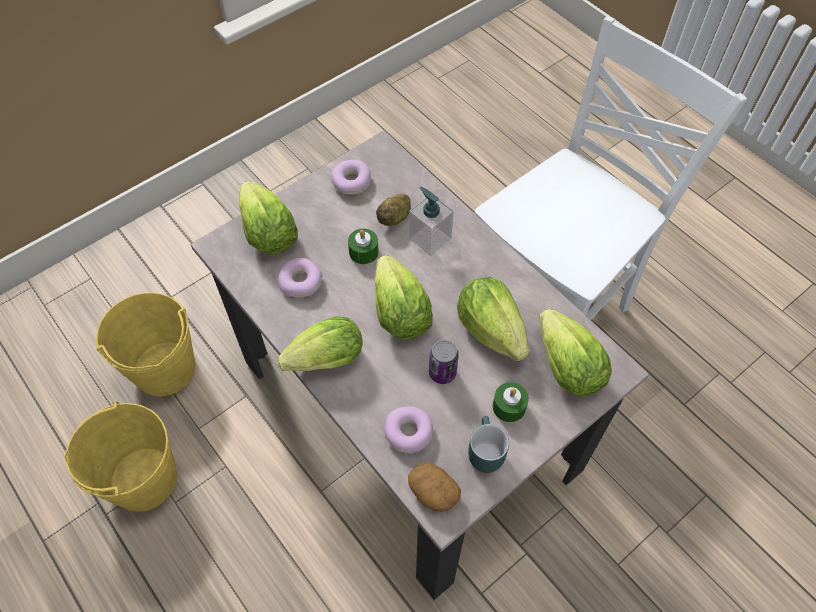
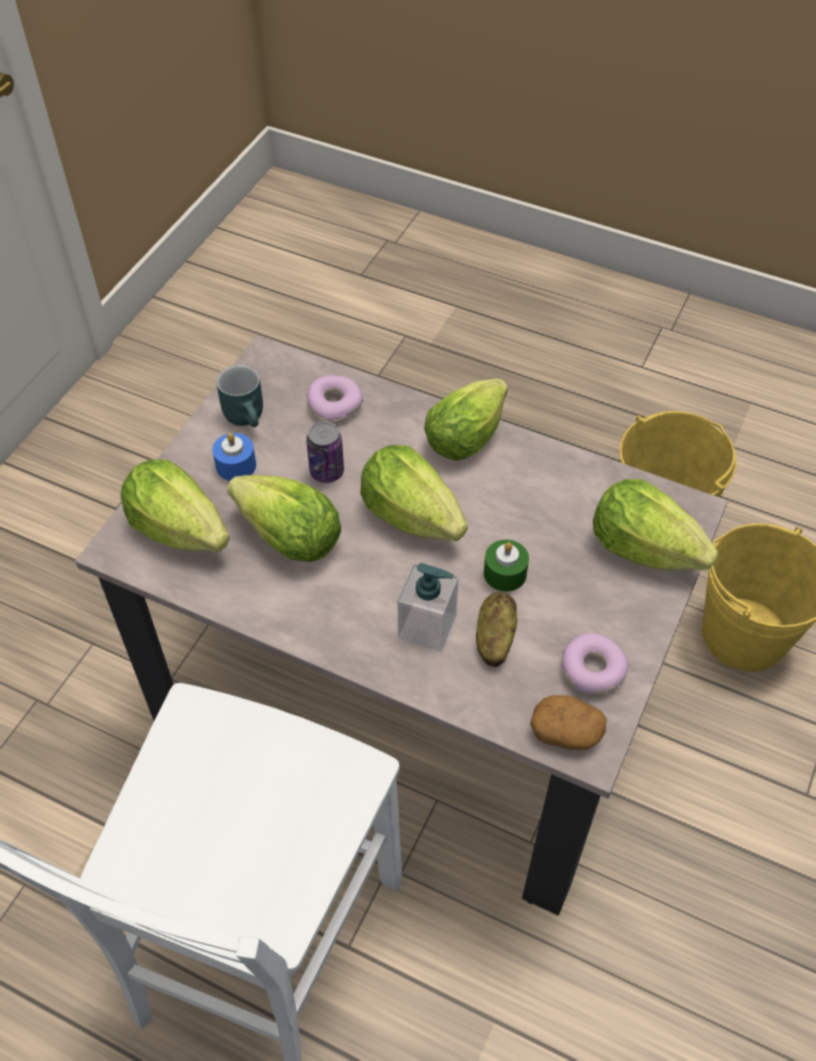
camera: 155 degrees right, 5 degrees down
(301, 282) = (555, 506): donut -> none
(432, 492) = (285, 368): potato -> potato (566, 731)
(509, 406) = (236, 465): green candle -> blue candle

